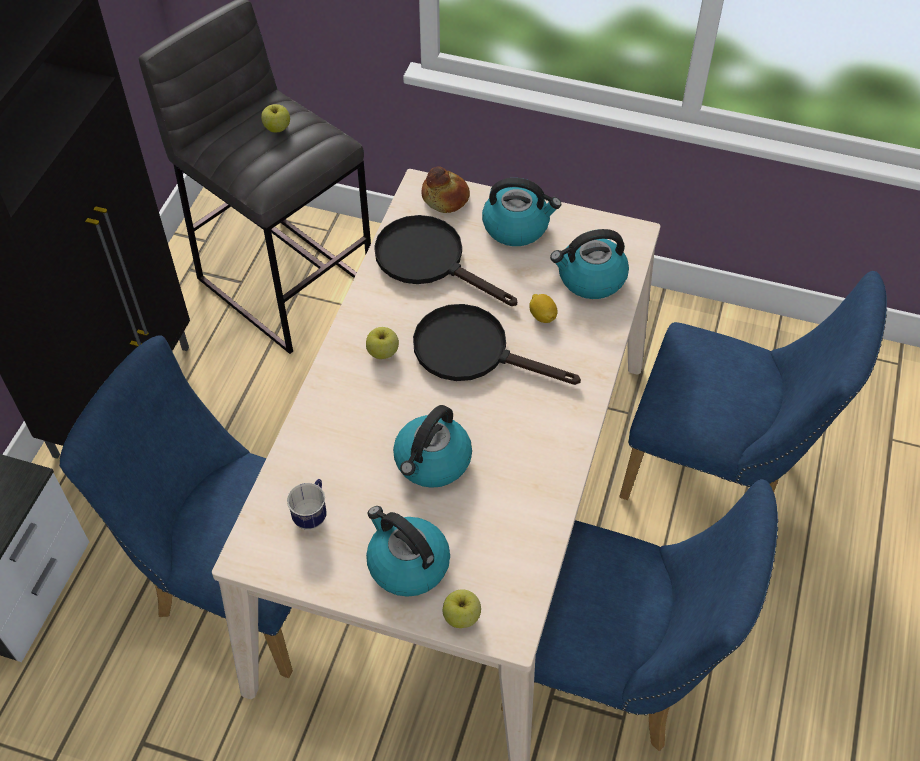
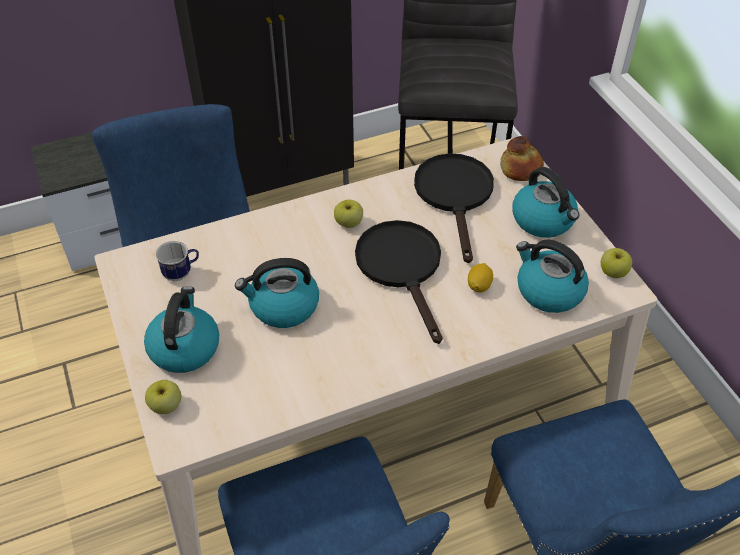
camera: 50 degrees right, 5 degrees down
(277, 128) = (471, 59): apple -> apple (613, 272)

